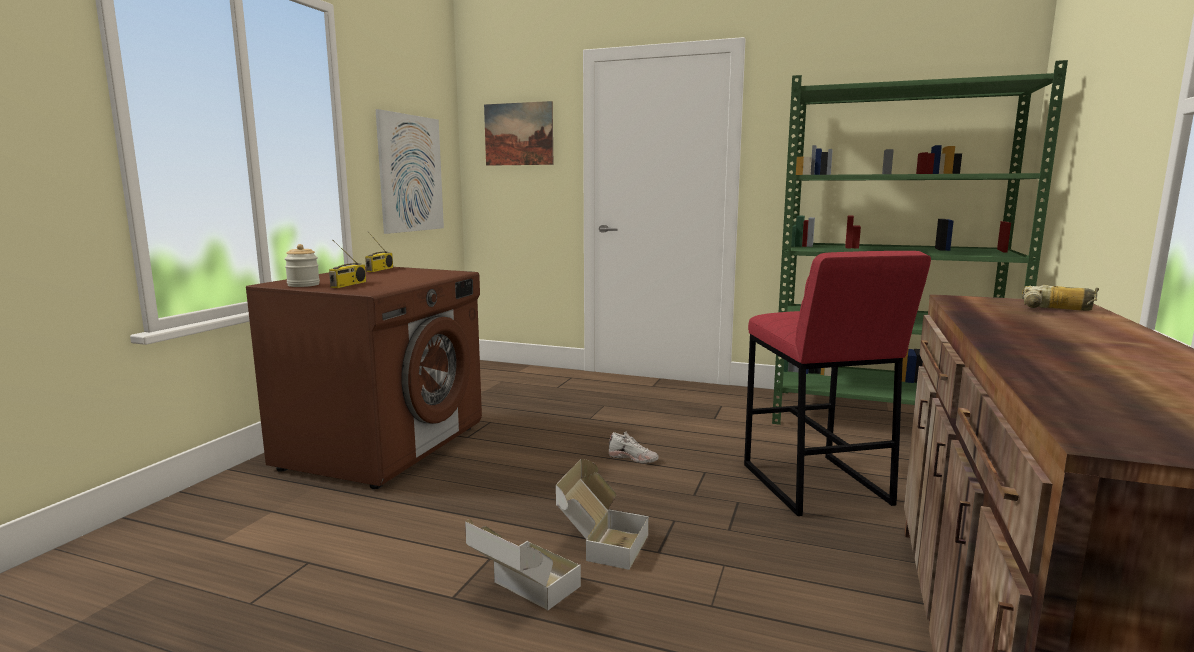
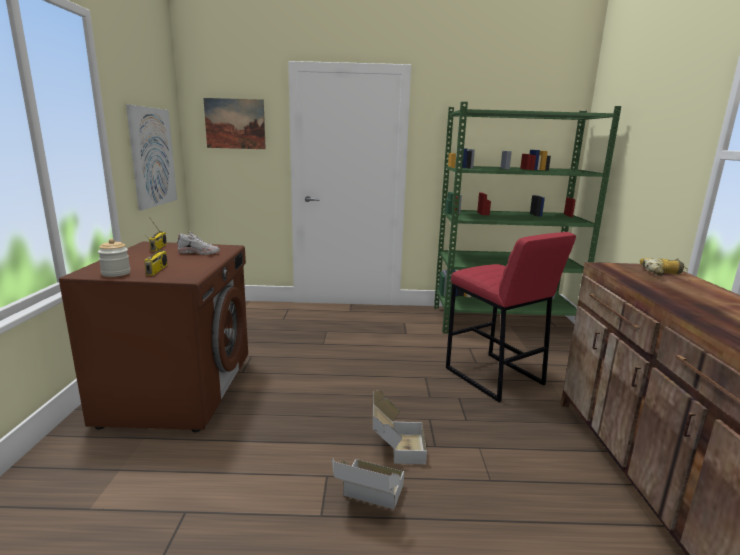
camera: 20 degrees left, 5 degrees up
(633, 458) = (373, 373): white shoe -> white shoe (199, 253)

